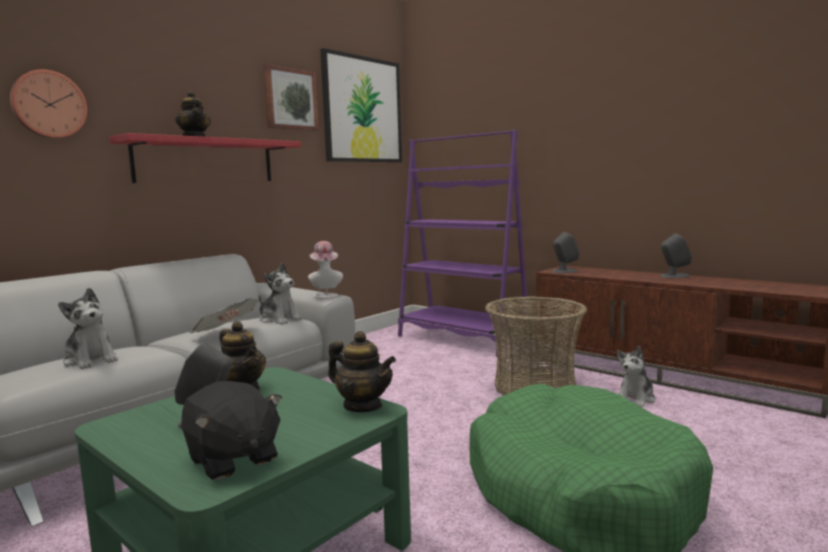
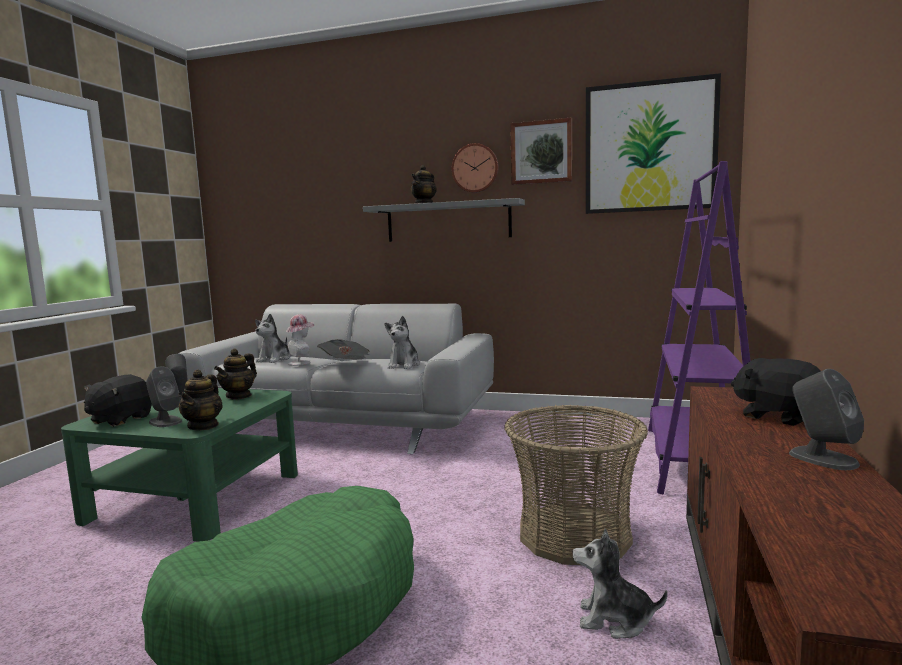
camera: 65 degrees right, 0 degrees up
(48, 105) = (341, 190): wall clock -> wall clock (475, 168)
(206, 161) = (448, 221): red shelf -> grey shelf
(326, 295) = (447, 353): hat -> hat (302, 362)
(564, 271) = (726, 396): grey speaker -> grey speaker (165, 421)
(608, 271) = (778, 416): none -> black plush toy

